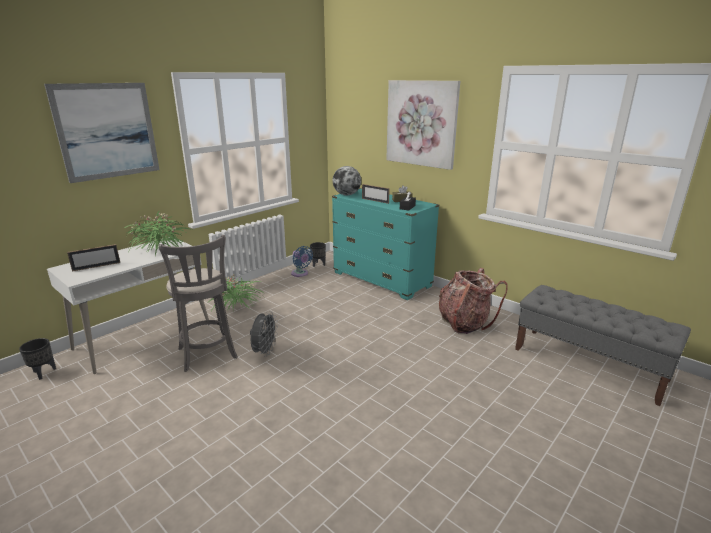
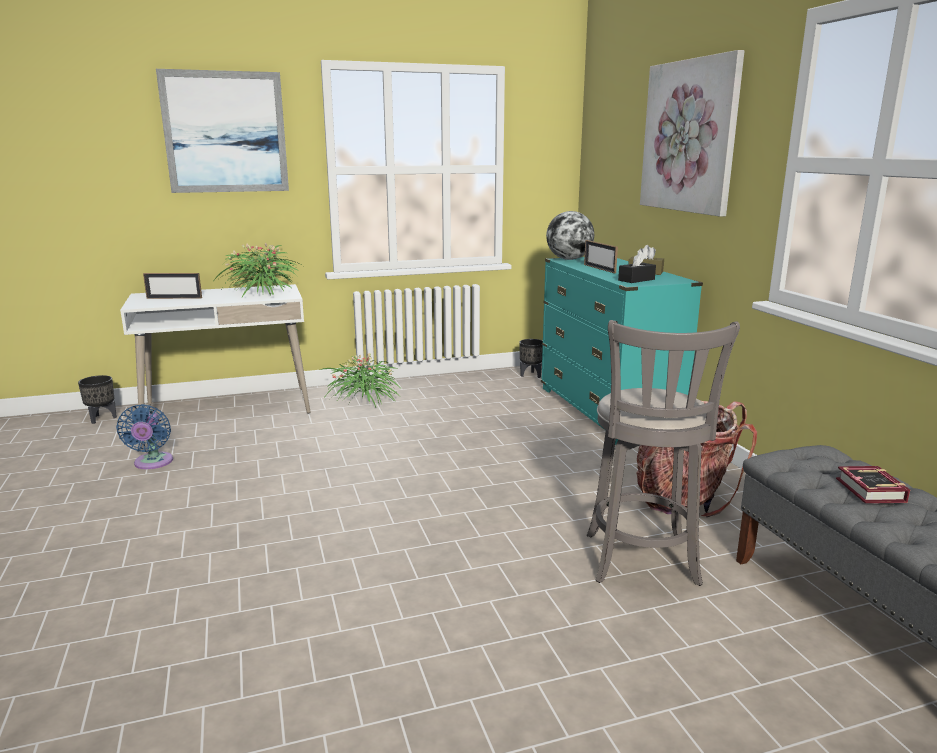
camera: 30 degrees right, 5 degrees down
(208, 355) = (269, 444): grey stool -> grey stool (642, 562)
(264, 351) = (336, 457): grey fan -> none
(300, 274) = (492, 381): blue fan -> blue fan (152, 463)
(584, 305) = (870, 492): none -> book

